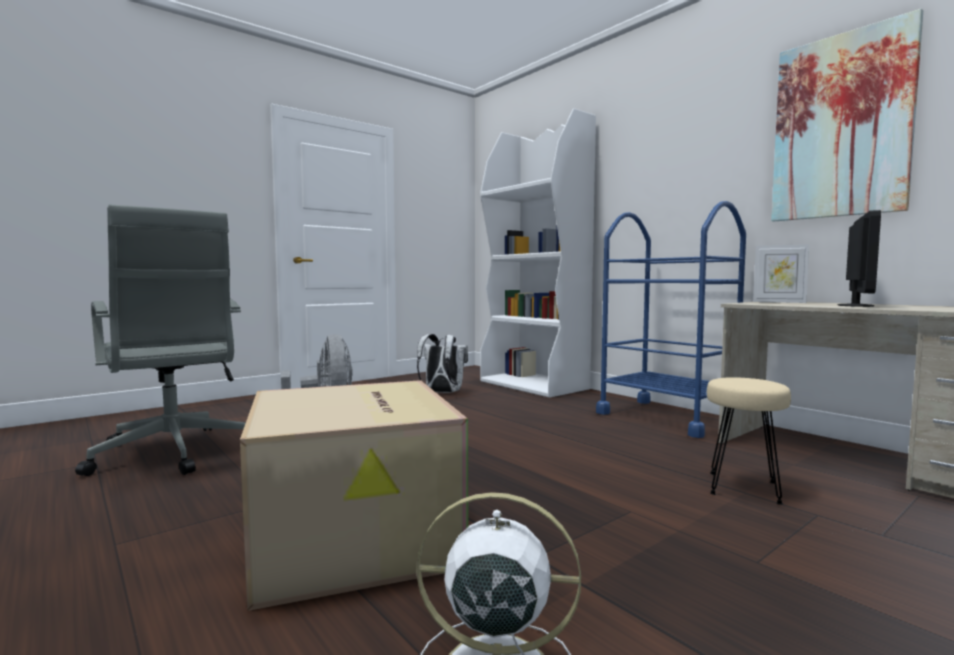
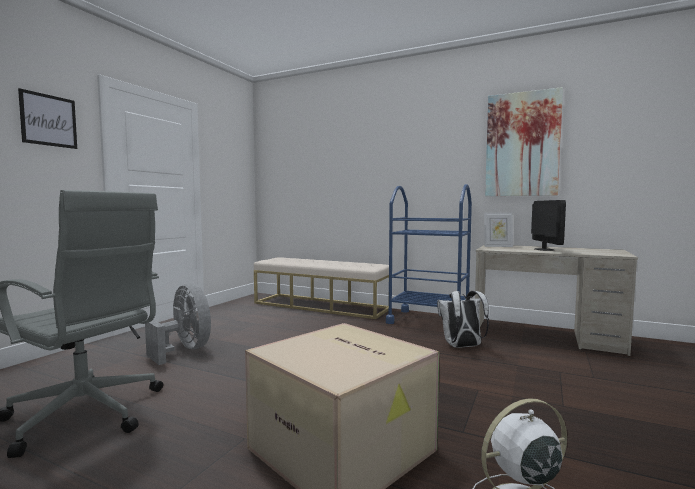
camera: 25 degrees left, 0 degrees up
(216, 156) = (49, 120): none -> picture
(442, 393) = (261, 320): white backpack -> white backpack (462, 347)
(534, 385) = (321, 306): white bookcase -> beige bench
(742, 488) = (513, 362): beige stool -> none

